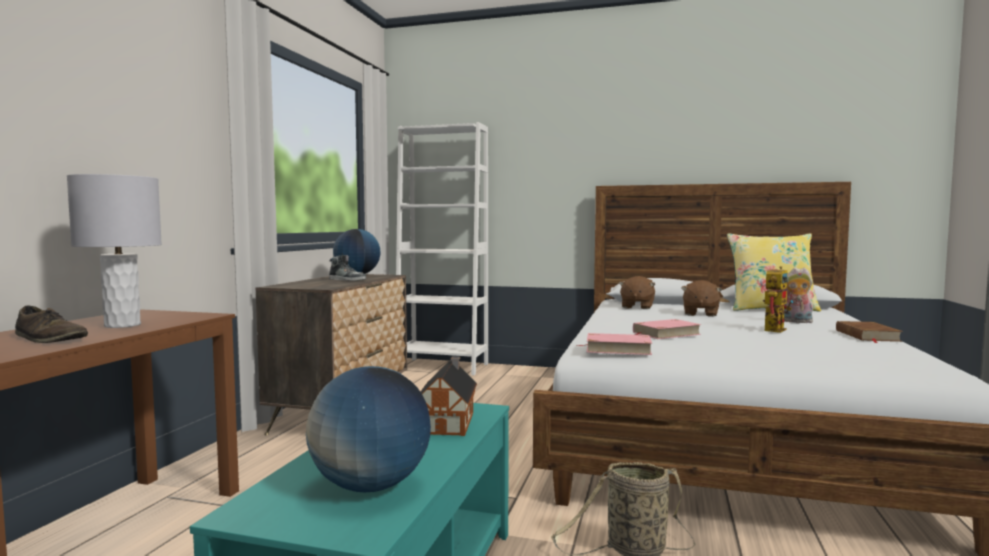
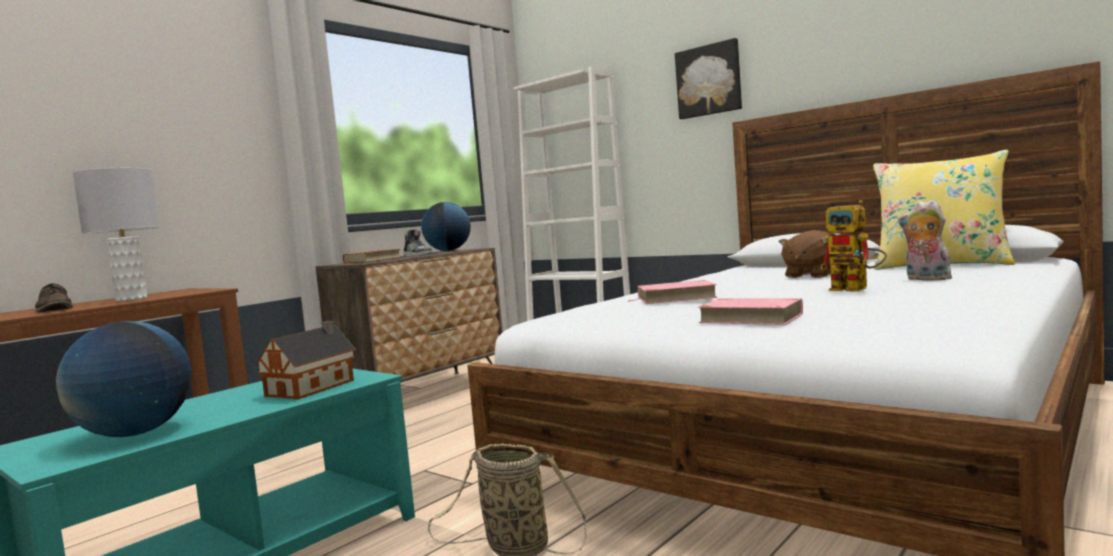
camera: 25 degrees right, 0 degrees up
(575, 149) = (709, 80): none -> picture
(618, 349) = (571, 315): pink book -> pink book (750, 318)
(637, 307) = (751, 271): brown plush toy -> none
(774, 329) = (857, 289): toy robot -> toy robot turned 75 degrees clockwise
(867, 336) = (982, 293): brown book -> brown book (372, 260)

